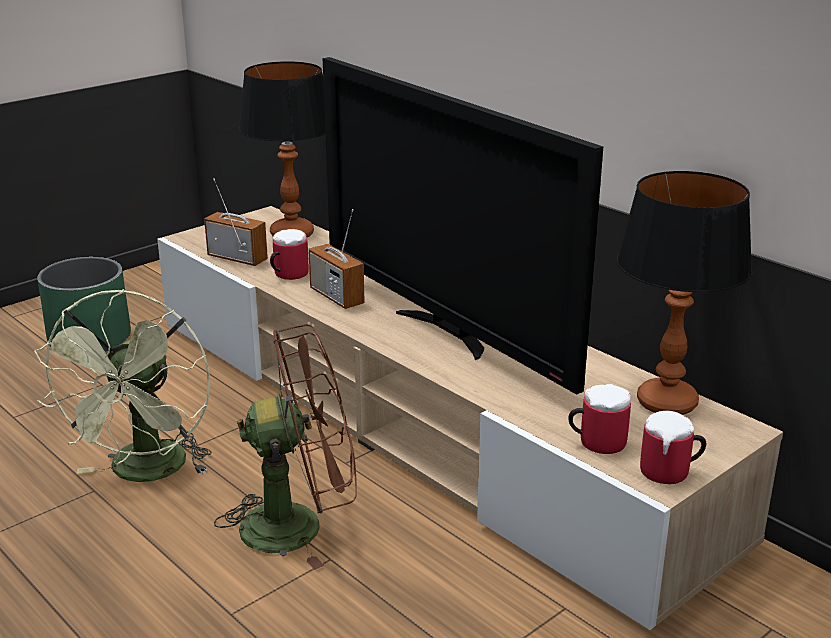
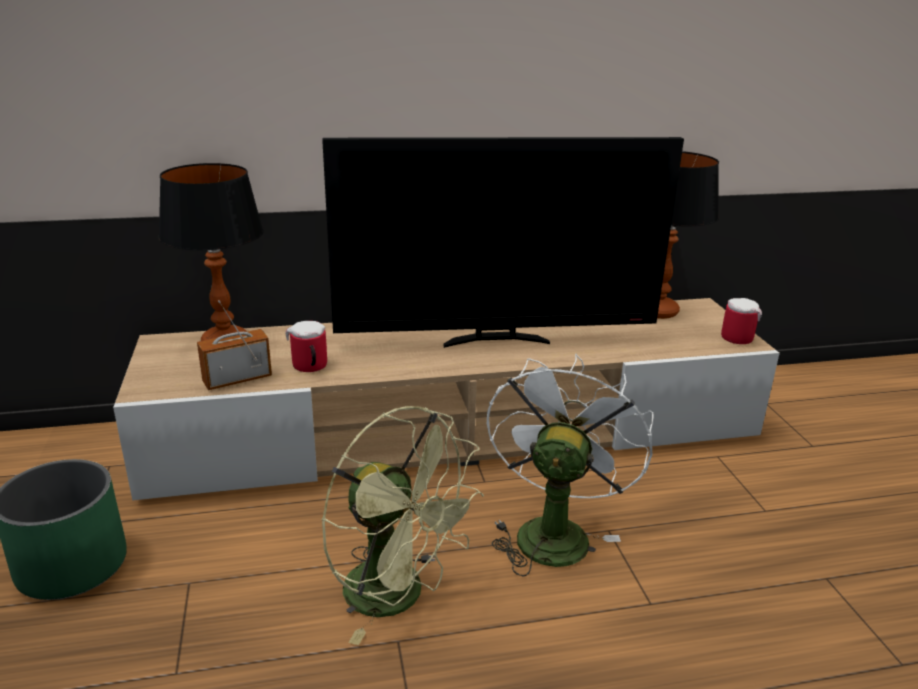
camera: 60 degrees left, 0 degrees up
(299, 524) = (553, 531): brown fan -> white fan
(336, 297) = (383, 360): radio -> none
(596, 442) = (690, 344): mug -> none

